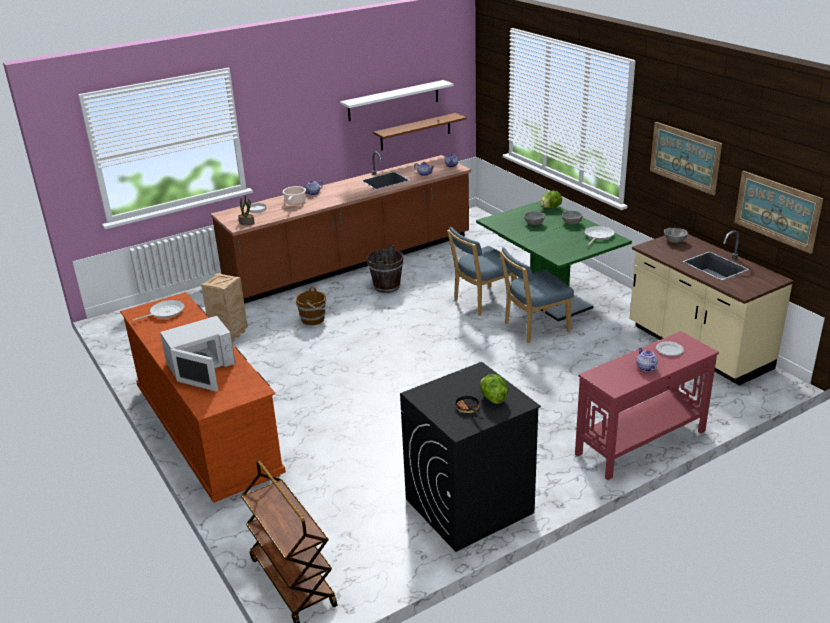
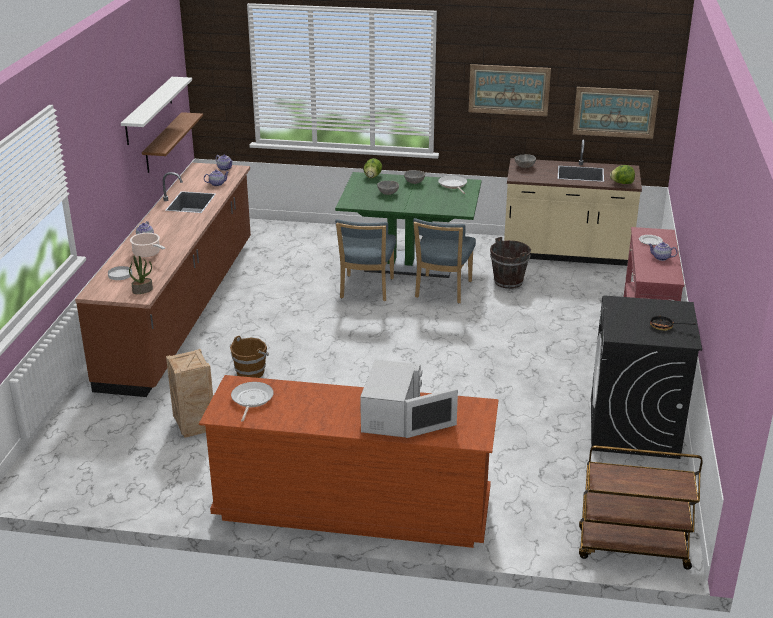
camera: 50 degrees left, 0 degrees up
(386, 286) = (260, 314): brown bucket -> brown bucket (508, 282)
(493, 398) = (662, 313): lettuce -> lettuce (622, 183)

